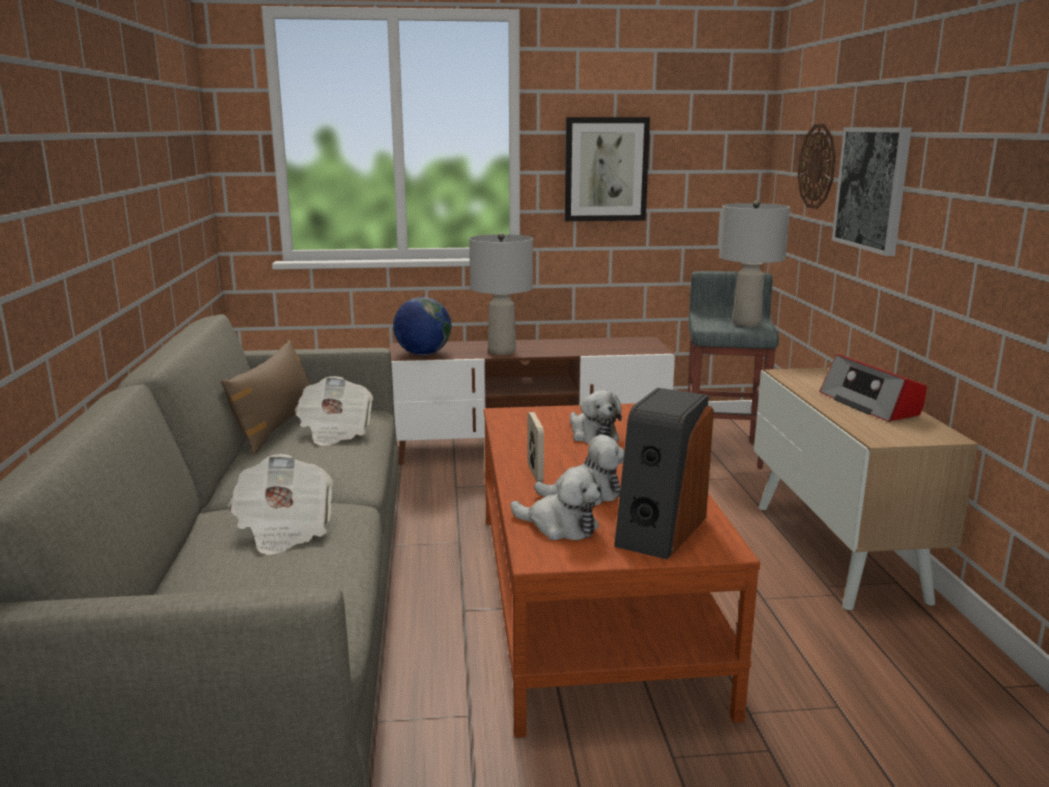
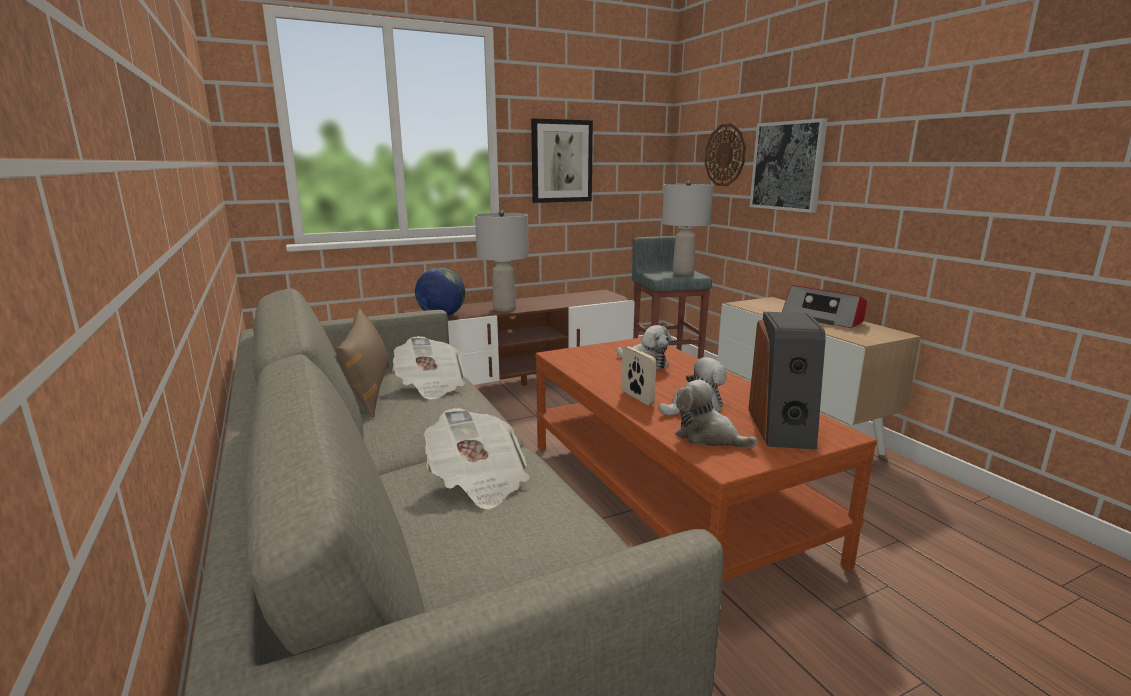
camera: 20 degrees left, 0 degrees up
(560, 526) = (708, 437): plush toy -> plush toy turned 150 degrees counterclockwise

